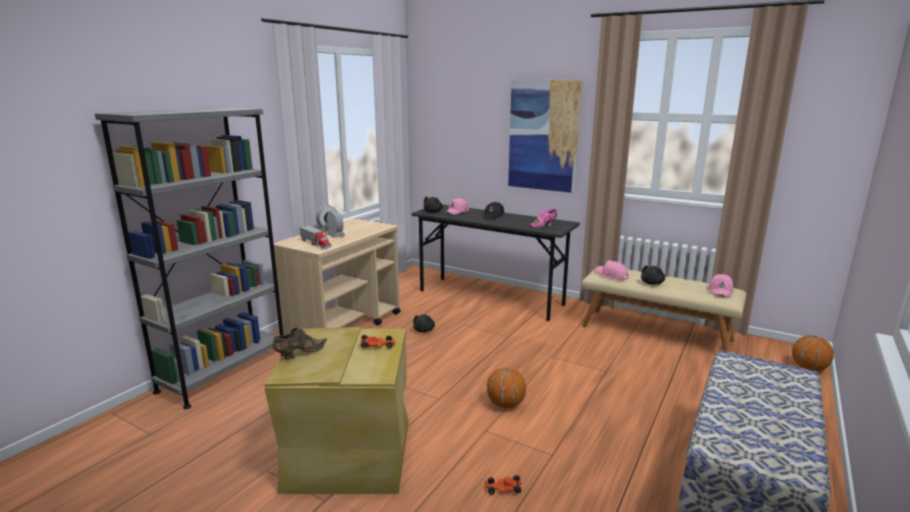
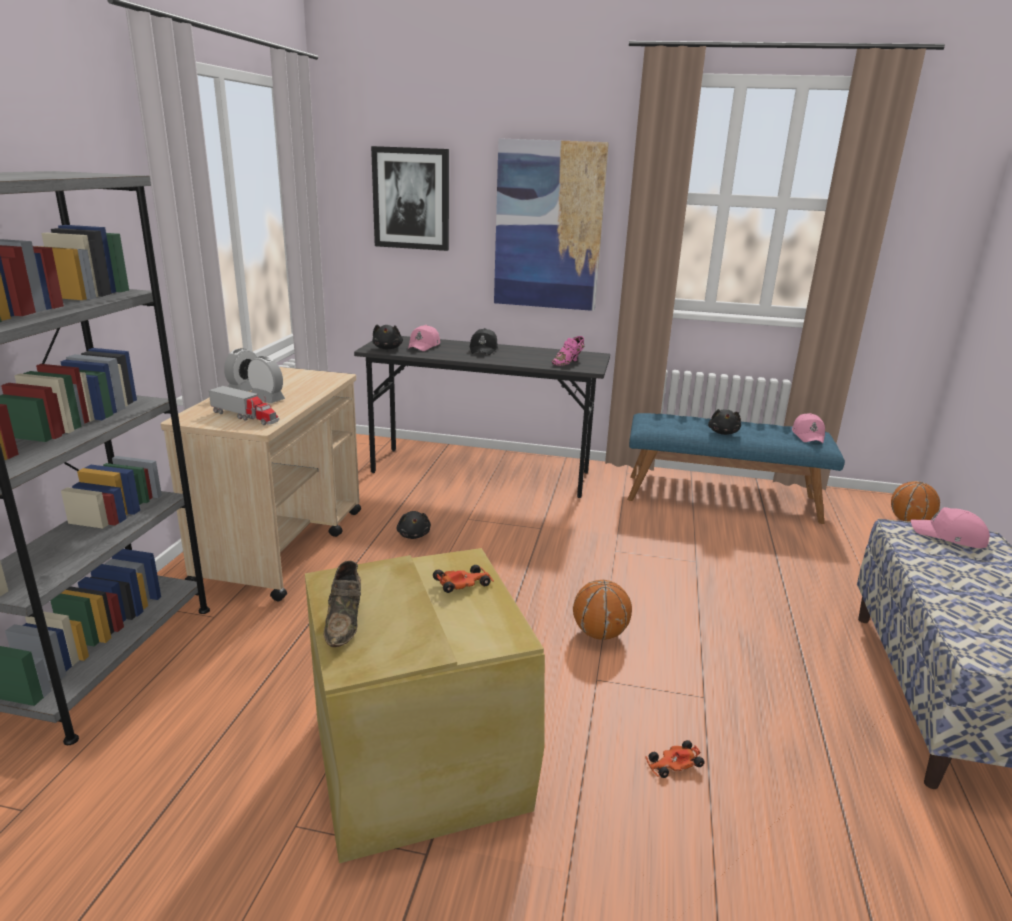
camera: 20 degrees left, 5 degrees up
(299, 354) = (345, 621): brown shoe -> brown shoe turned 150 degrees clockwise
(460, 119) = (411, 199): none -> picture
(611, 275) = (667, 426): pink cap -> pink cap (949, 536)
(656, 333) = (721, 498): beige bench -> blue bench

